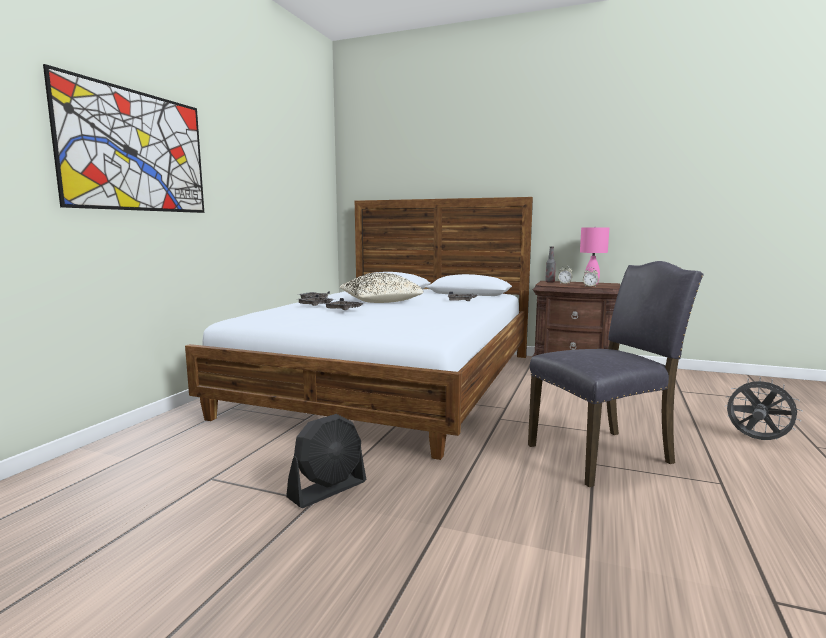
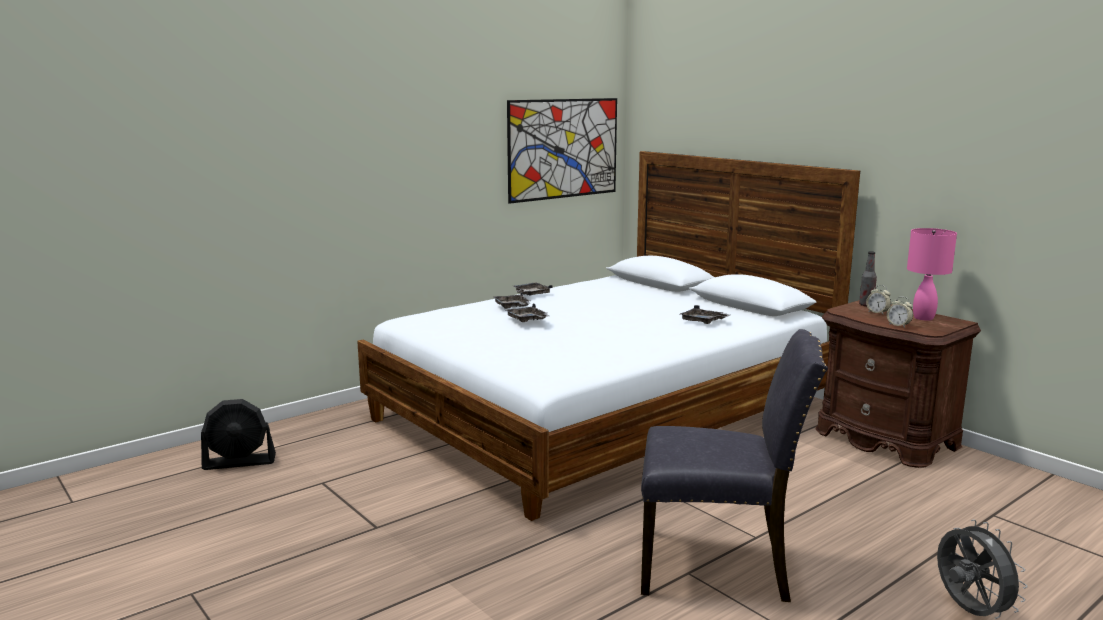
camera: 30 degrees right, 5 degrees up
(136, 151) = (325, 138): picture -> picture (564, 148)
(328, 489) = (398, 520): black fan -> black fan (239, 462)
(381, 300) = (605, 306): beige pillow -> none

